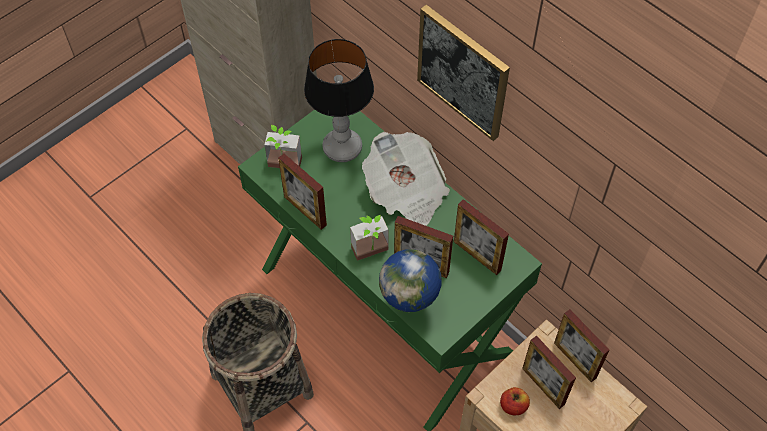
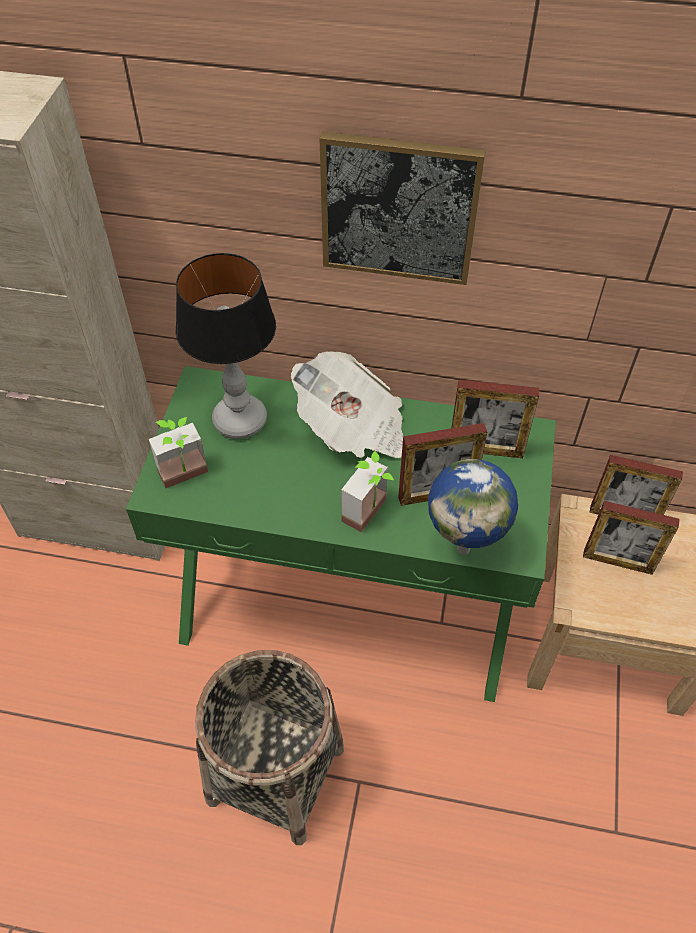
camera: 35 degrees left, 5 degrees down
(305, 211) = (253, 512): picture frame -> none
(513, 406) = (608, 601): apple -> none

